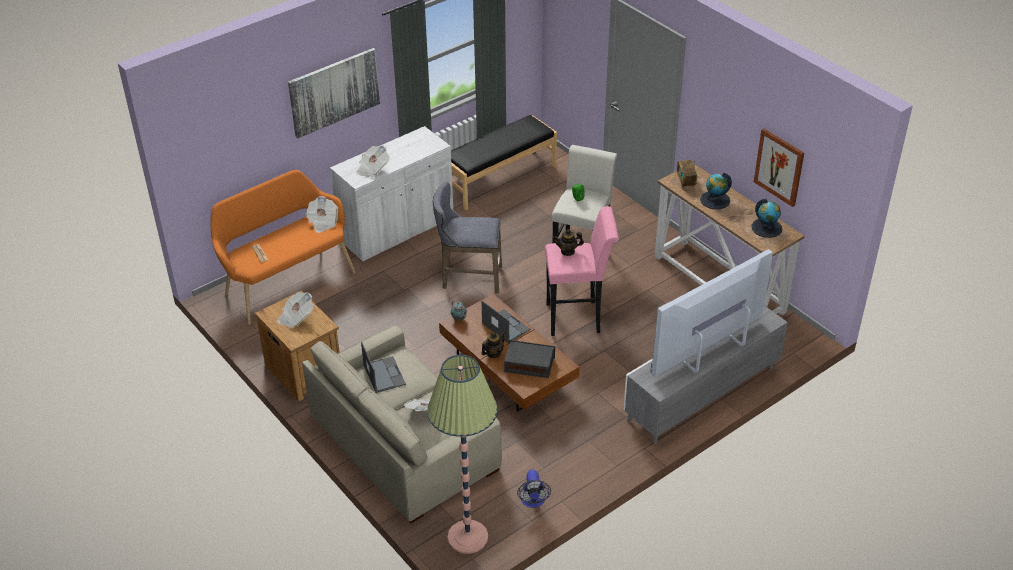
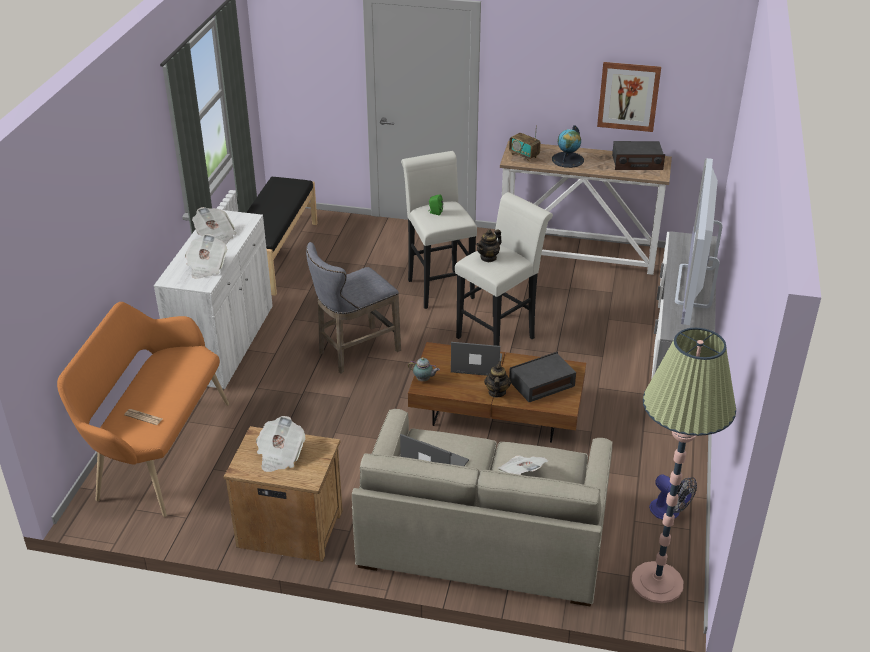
camera: 40 degrees left, 5 degrees down
(323, 222) = (180, 353): newspaper -> newspaper (216, 236)
(334, 92) = (131, 185): picture -> none
(578, 318) = (499, 335): pink stool -> white stool
(766, 228) = (636, 162): globe -> radio

